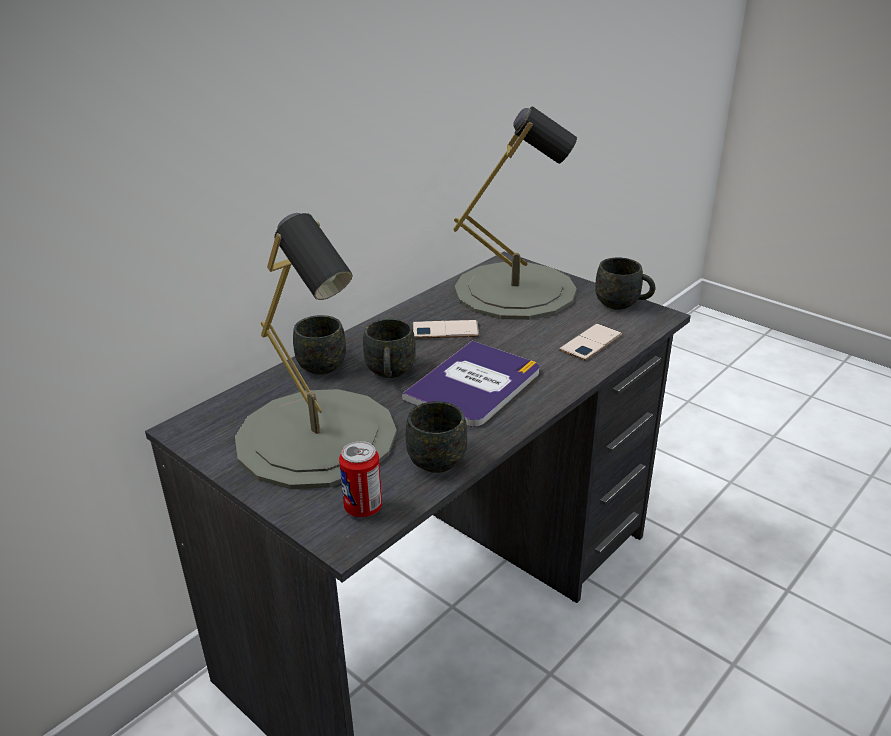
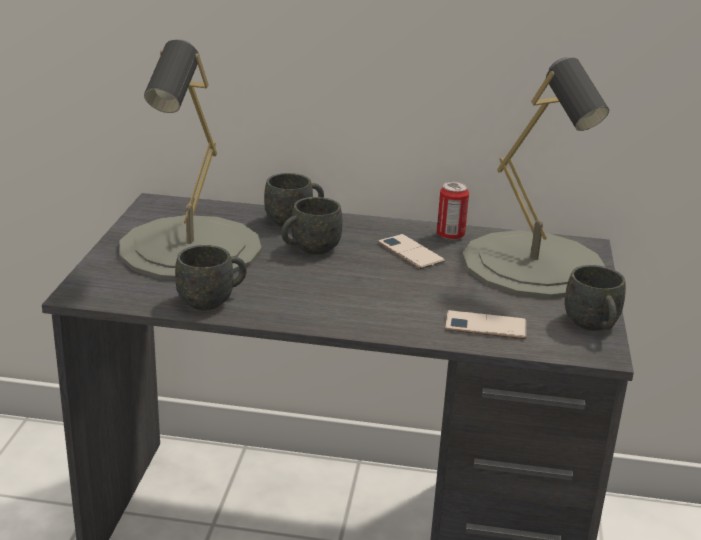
camera: 55 degrees right, 5 degrees down
(363, 508) = (120, 290): can -> can (450, 236)
(474, 385) = (335, 288): book -> none

